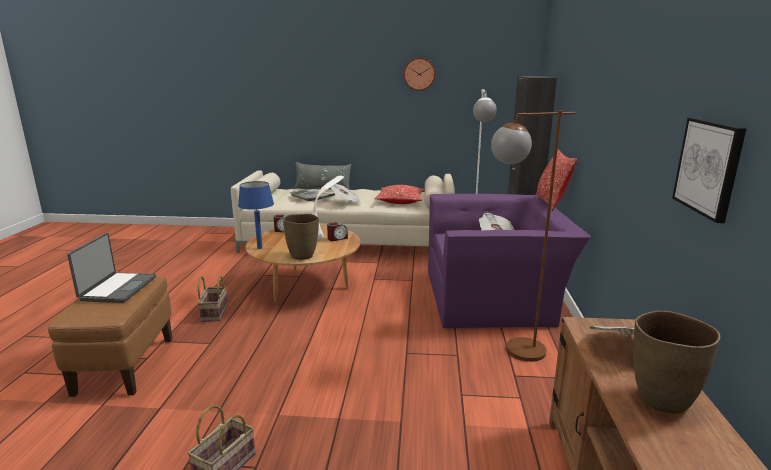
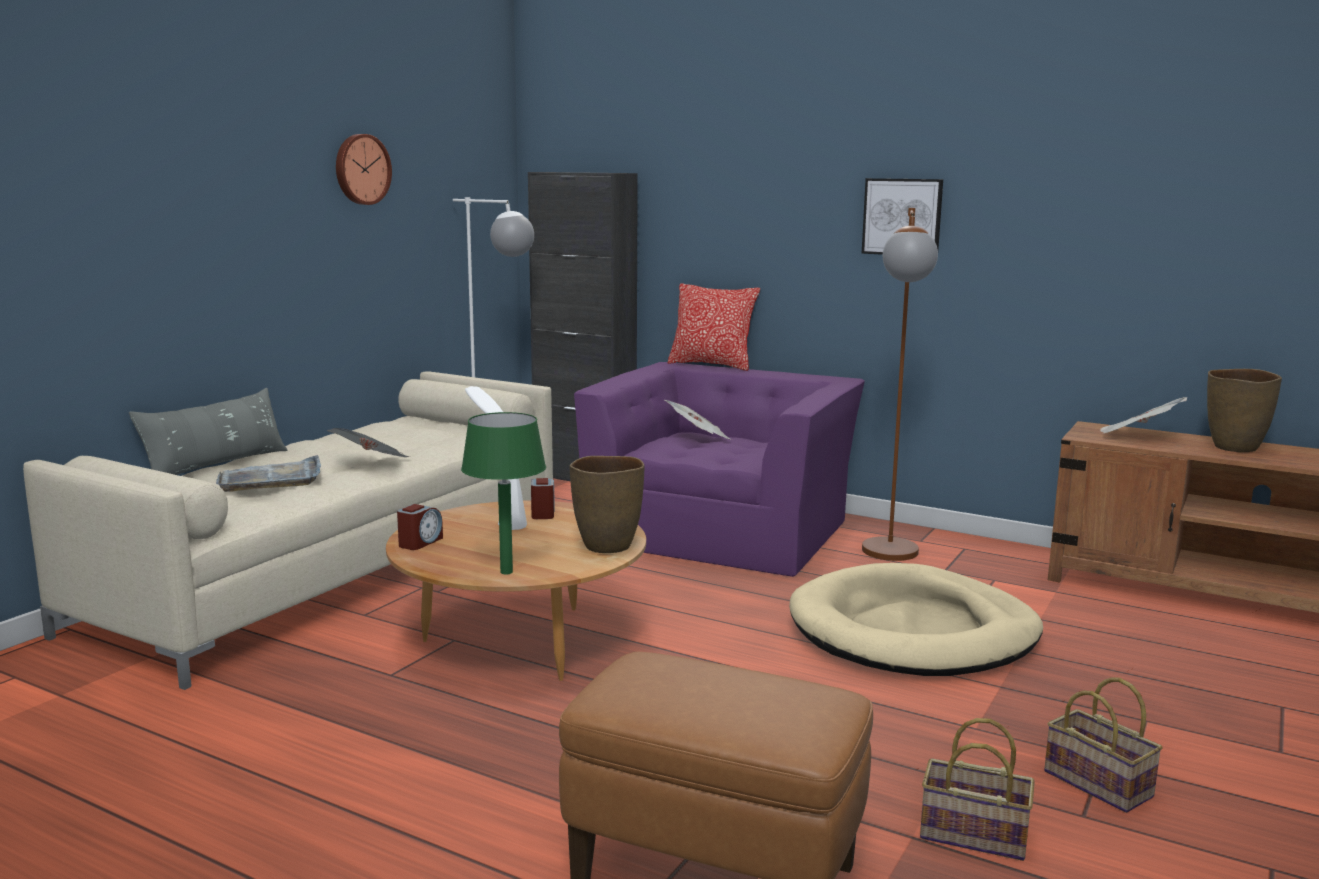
camera: 65 degrees left, 5 degrees down
(117, 288) = (687, 689): laptop -> none
(214, 313) = (539, 750): basket -> basket (970, 836)
(260, 248) = (507, 572): blue table lamp -> green table lamp
(397, 377) = (913, 631): none -> beige dog bed
(400, 201) = (438, 438): pillow -> none
(709, 167) = (1145, 244): picture -> picture (902, 217)

